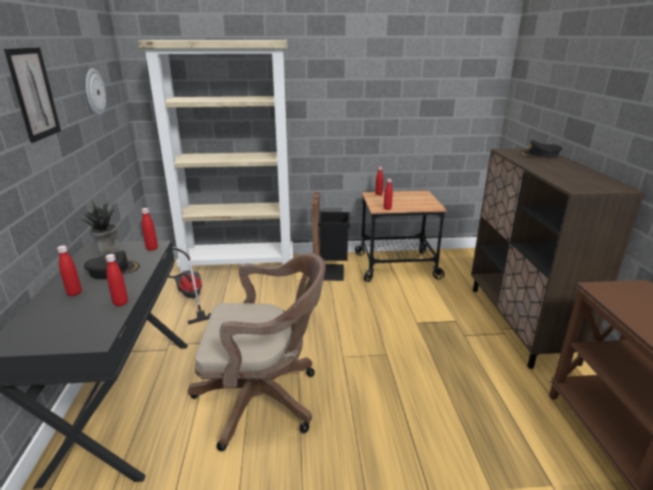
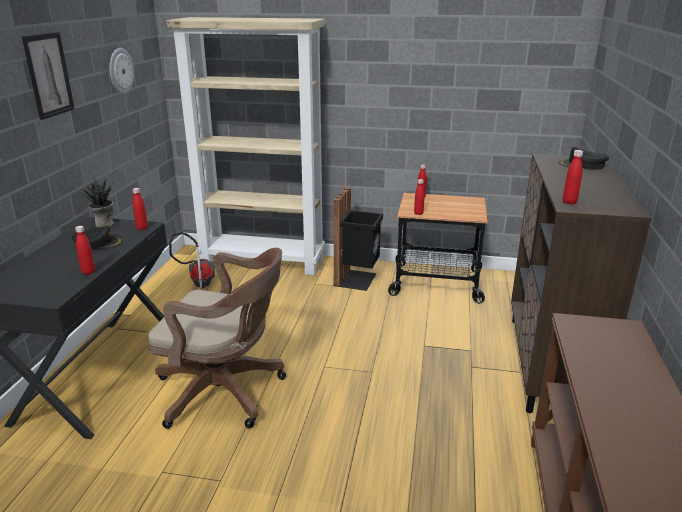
camera: 15 degrees right, 0 degrees up
(74, 293) = (56, 259): red bottle -> red bottle (569, 202)

